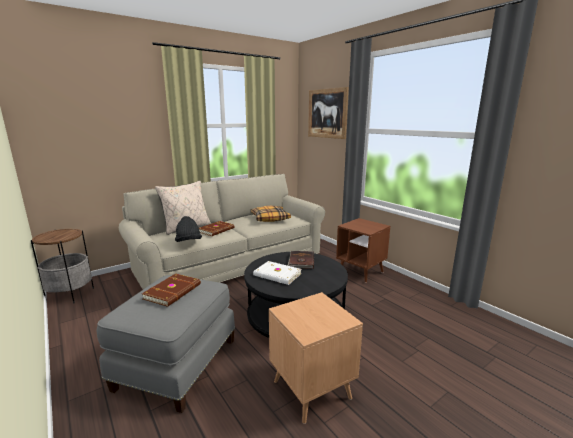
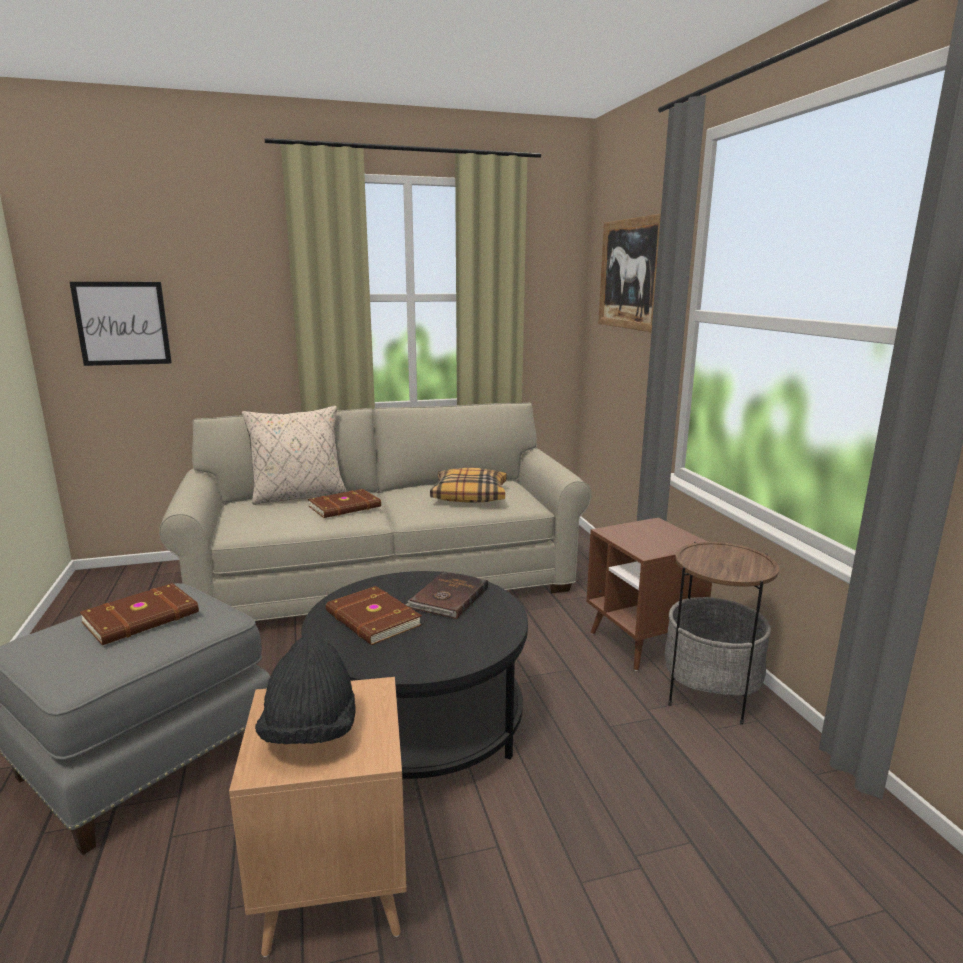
camera: 20 degrees right, 0 degrees up
(70, 294) = (97, 589): side table -> side table (709, 695)
(72, 142) = (122, 323): none -> picture
(188, 242) = (272, 525): black hat -> black hat (311, 732)
(277, 275) = (372, 619): white book -> brown book

